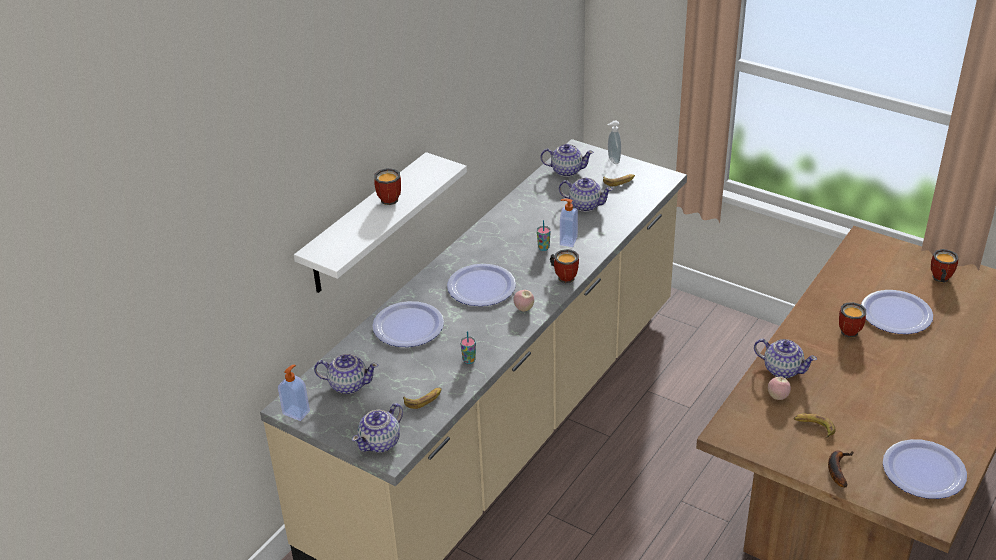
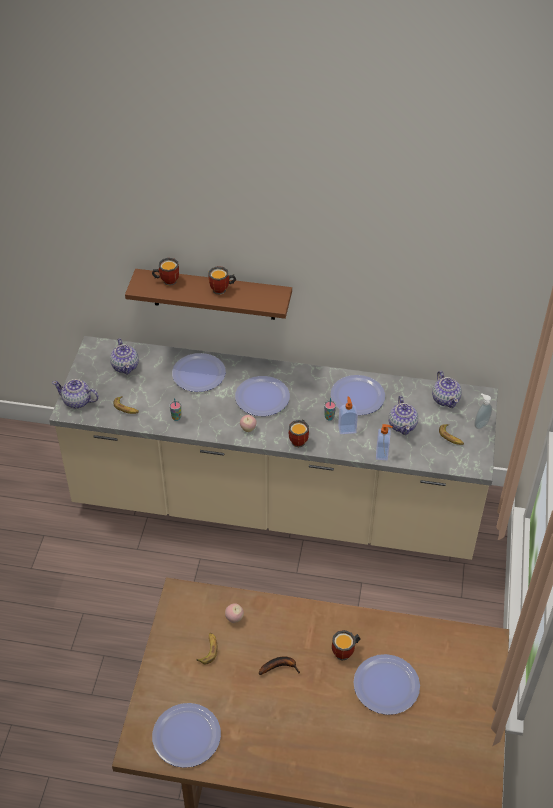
camera: 65 degrees right, 10 degrees up
(297, 412) = (90, 352): soap dispenser -> soap dispenser (382, 454)
(366, 225) = (214, 294): white shelf -> brown shelf
(525, 222) = (357, 396): none -> plate
(782, 369) = (269, 614): teapot -> none
(837, 469) = (166, 674): banana -> banana (280, 666)
(939, 279) = (458, 713): mug -> mug (167, 280)

